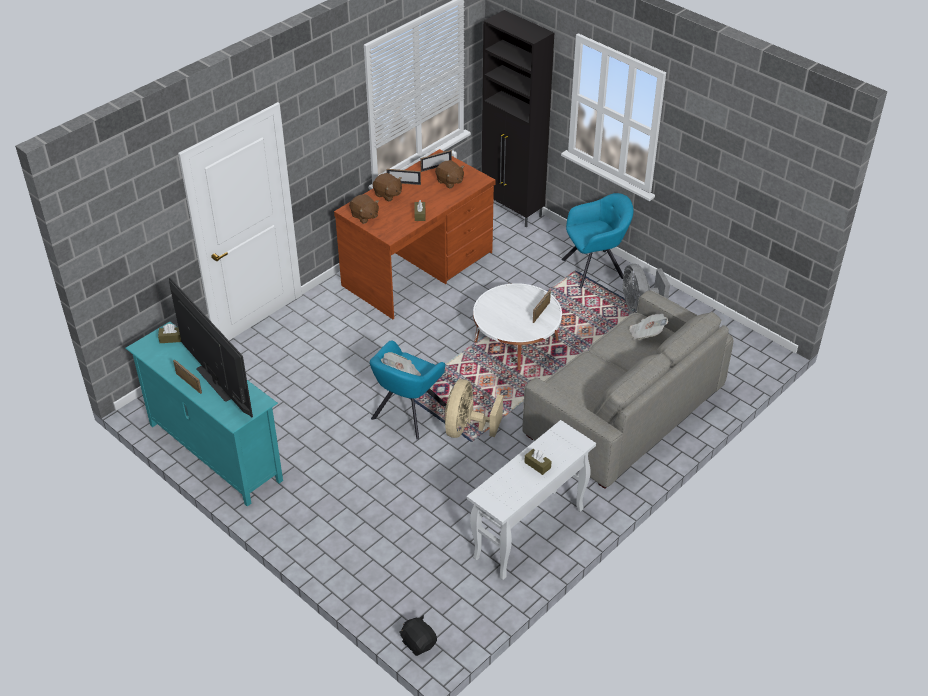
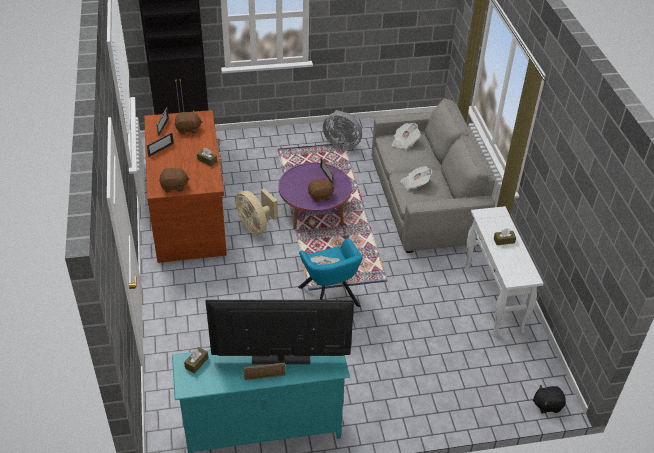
camera: 55 degrees left, 0 degrees up
(388, 194) = (164, 163): brown plush toy -> brown plush toy (320, 196)
(467, 428) = (373, 277): beige fan -> beige fan (256, 226)
(516, 341) = (314, 209): white coffee table -> purple coffee table
(588, 373) = (415, 184): none -> newspaper
(595, 268) = (285, 139): turquoise armchair -> none

